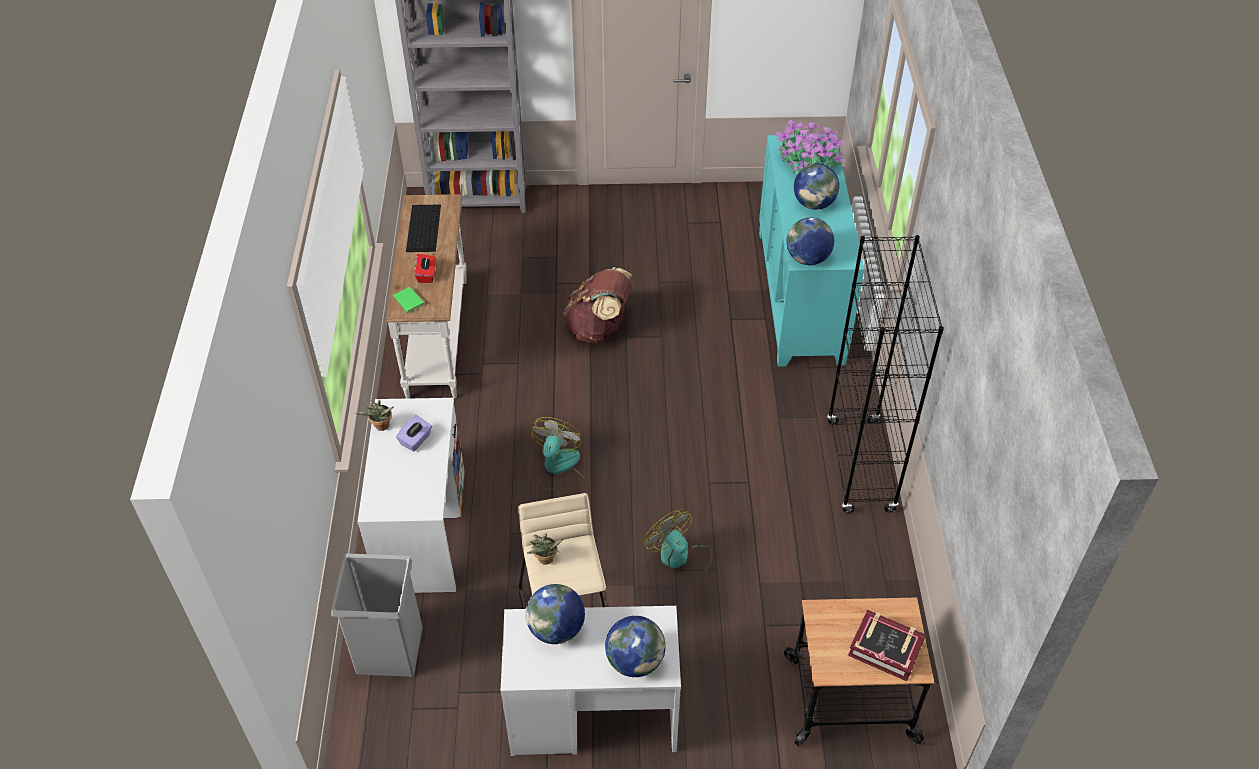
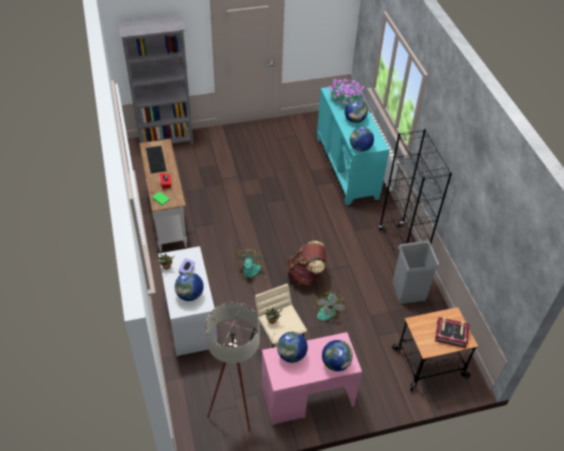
camera: 15 degrees left, 0 degrees up
(390, 649) = (192, 383): grey trash can -> grey trash can (409, 291)
(407, 484) = (190, 295): none -> globe
(454, 708) = (235, 407): none -> beige floor lamp
(593, 714) = (307, 396): white desk -> pink desk
(599, 329) = (250, 199): brown backpack -> brown backpack (305, 275)
(680, 558) = (327, 309): fan -> fan turned 120 degrees counterclockwise

